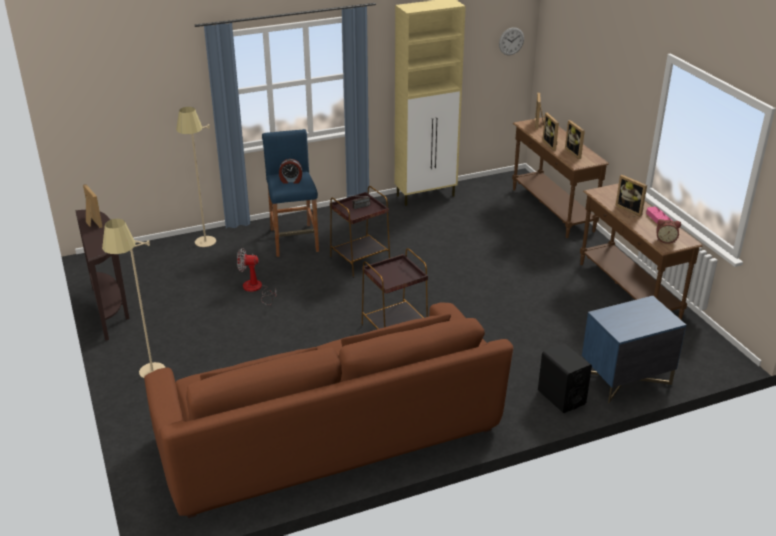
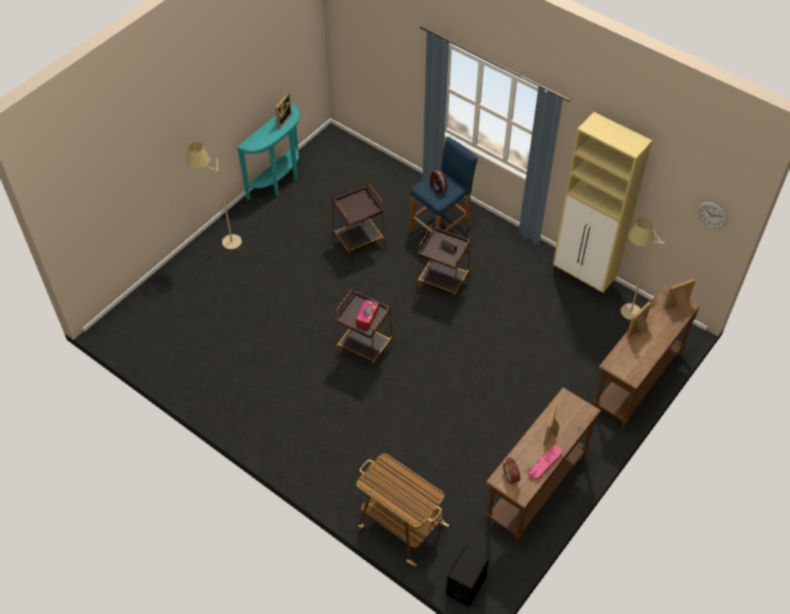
camera: 60 degrees right, 20 degrees up
(111, 310) = (279, 182): brown console table -> turquoise console table
(205, 246) = (392, 183): beige floor lamp -> beige floor lamp (624, 316)
(256, 289) = (358, 243): fan -> brown side table
(329, 437) = (222, 369): brown sofa -> none
(399, 272) = (367, 316): none -> tissue box
(561, 397) = (349, 489): black speaker -> black speaker (466, 585)
(575, 152) = (636, 355): picture frame -> none
(625, 379) = (400, 526): blue nightstand -> cart

